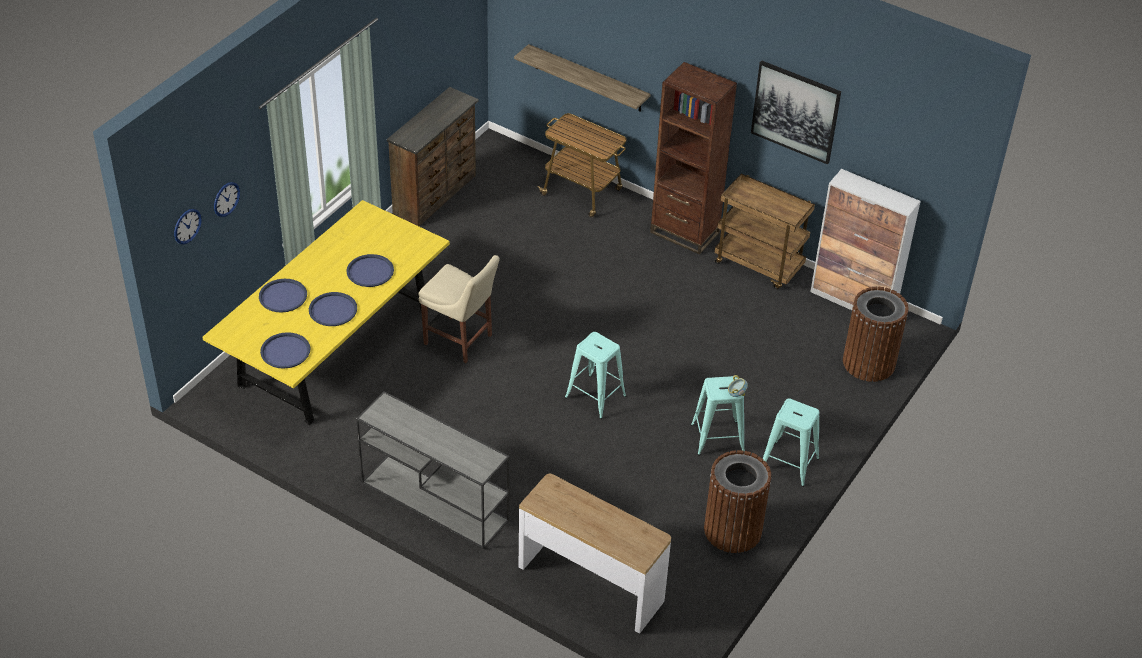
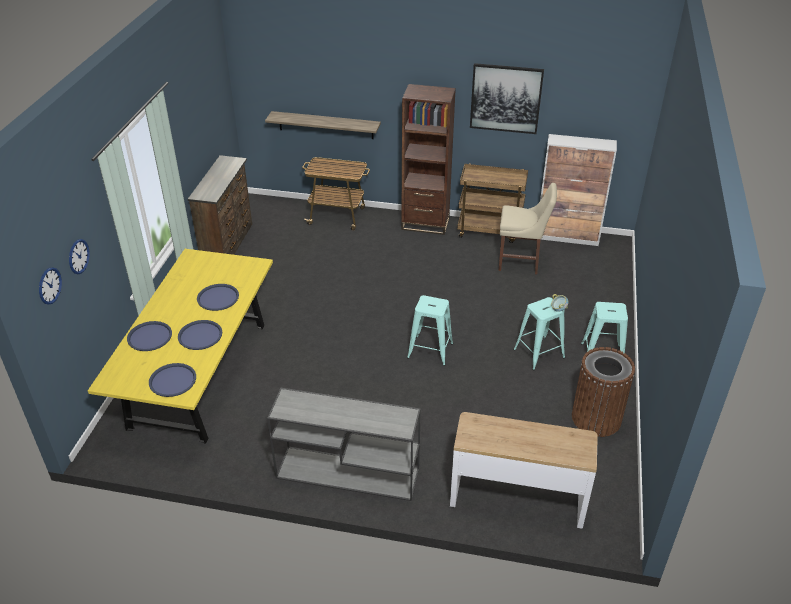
camera: 20 degrees left, 5 degrees down
(460, 341) = (302, 340): beige chair -> beige chair (521, 262)
(868, 362) = (605, 272): brown trash can -> none

